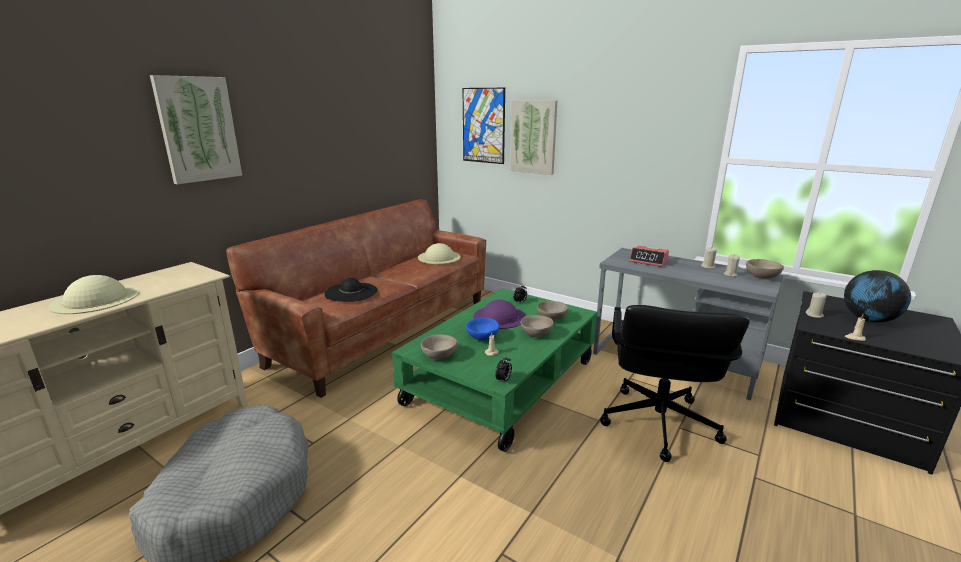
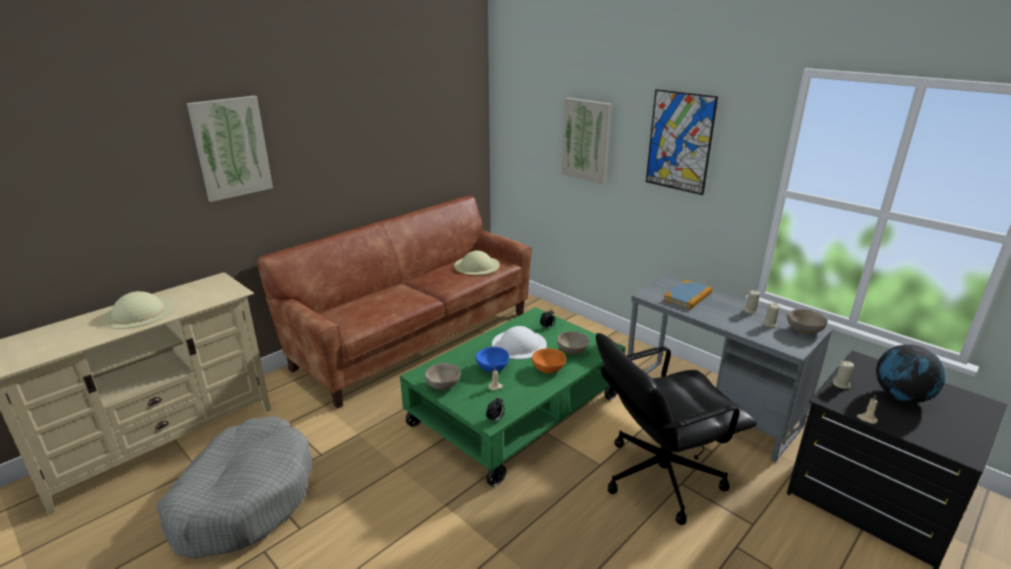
camera: 10 degrees right, 5 degrees up
(351, 292) = (375, 305): black hat -> none
(483, 125) = (536, 121): picture -> picture (680, 142)
(499, 317) = (519, 344): purple hat -> white hat
(536, 334) = (548, 369): beige bowl -> orange bowl
(648, 261) = (687, 297): alarm clock -> book
(657, 424) = (659, 476): black office chair -> black office chair turned 45 degrees clockwise

